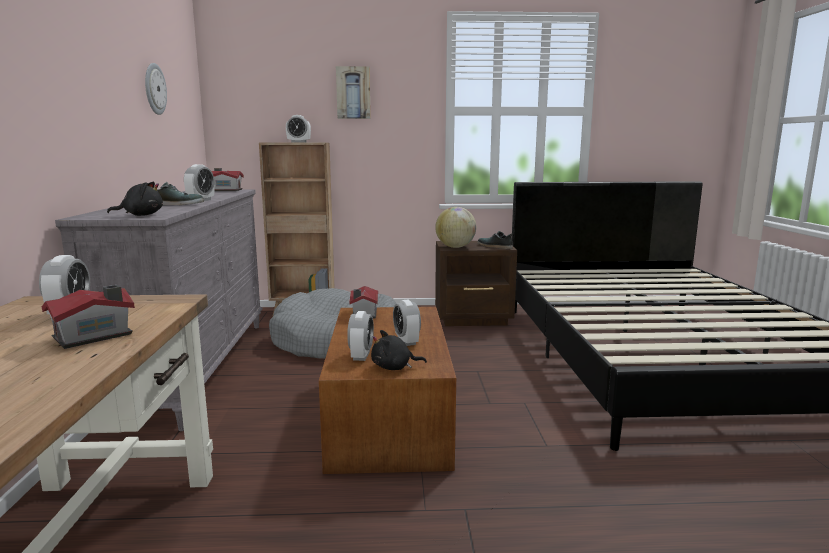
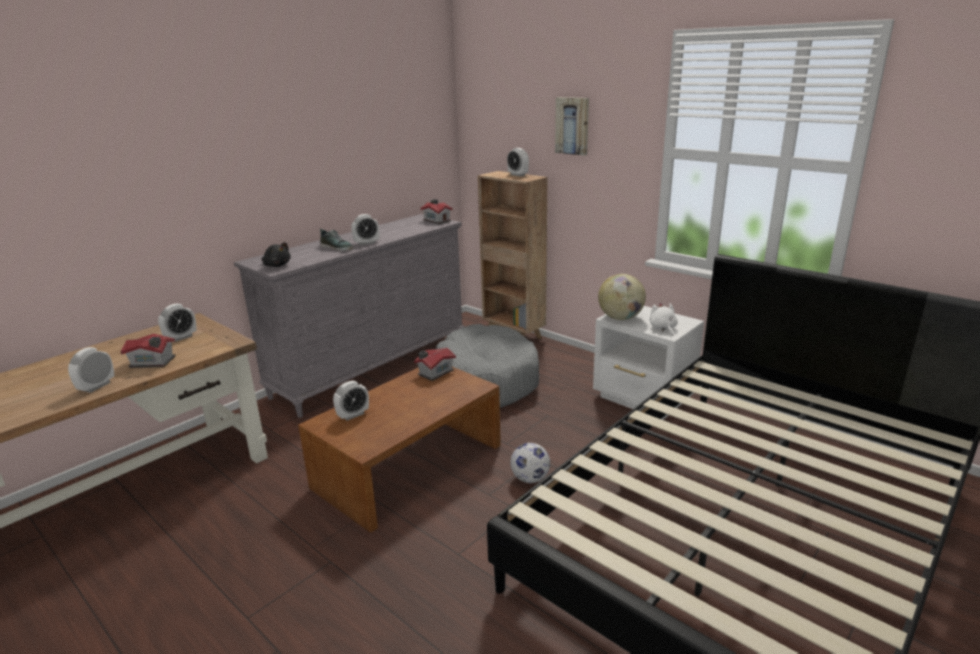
camera: 45 degrees right, 10 degrees up
(154, 89) = (372, 138): wall clock -> none
(394, 367) = (348, 435): black plush toy -> none
(406, 341) = (402, 415): alarm clock -> alarm clock (97, 386)
(474, 319) = (643, 399): brown nightstand -> white nightstand
(494, 246) = (663, 328): shoe -> white plush toy
(496, 383) = (530, 478): none -> football

